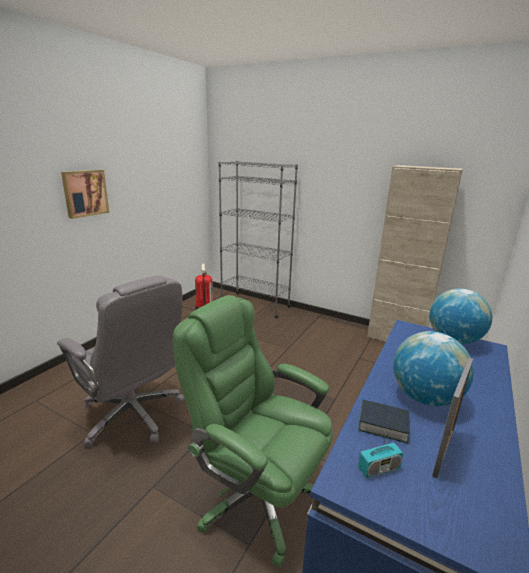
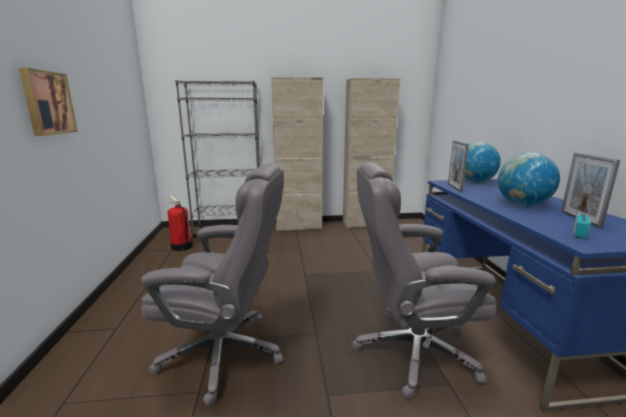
camera: 35 degrees left, 5 degrees down
(257, 495) = (411, 351): green office chair -> grey office chair
(319, 320) = (298, 226): none -> beige cabinet
(383, 424) = (537, 219): book -> none
(401, 340) = (454, 187): none -> picture frame

